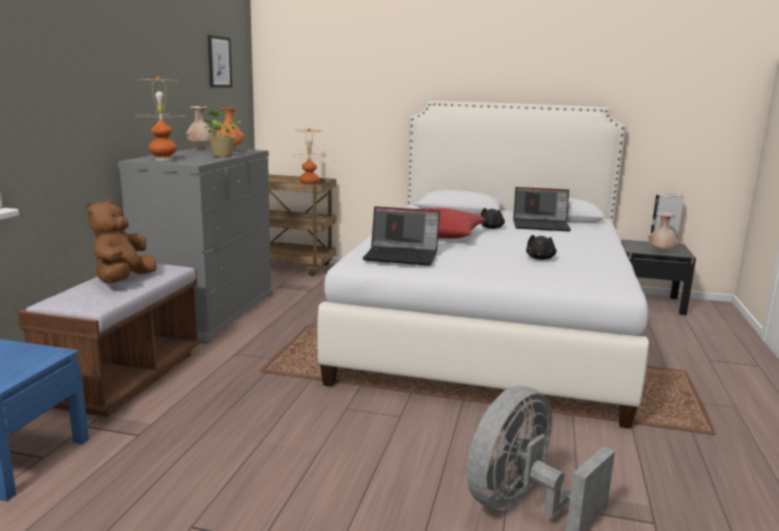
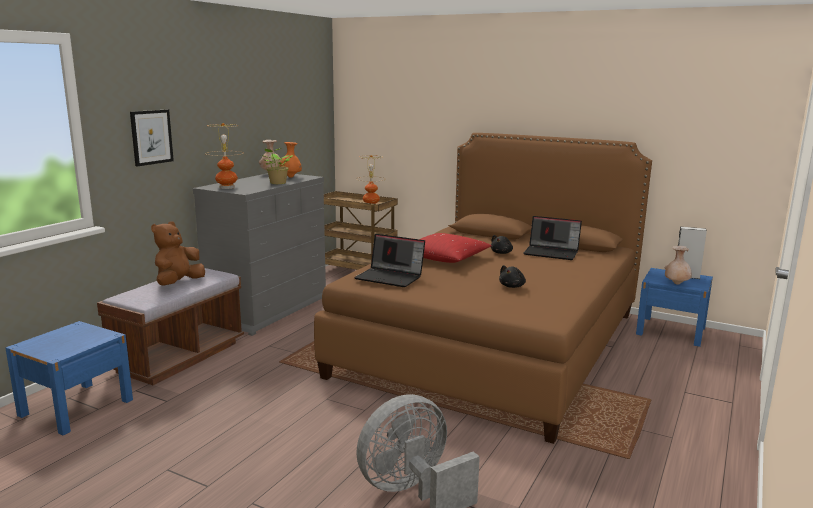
camera: 15 degrees right, 0 degrees up
(219, 62) = (296, 100): picture -> picture (151, 137)
(488, 328) = (492, 343): white bed -> brown bed
(648, 303) = (670, 331): black nightstand -> blue nightstand

